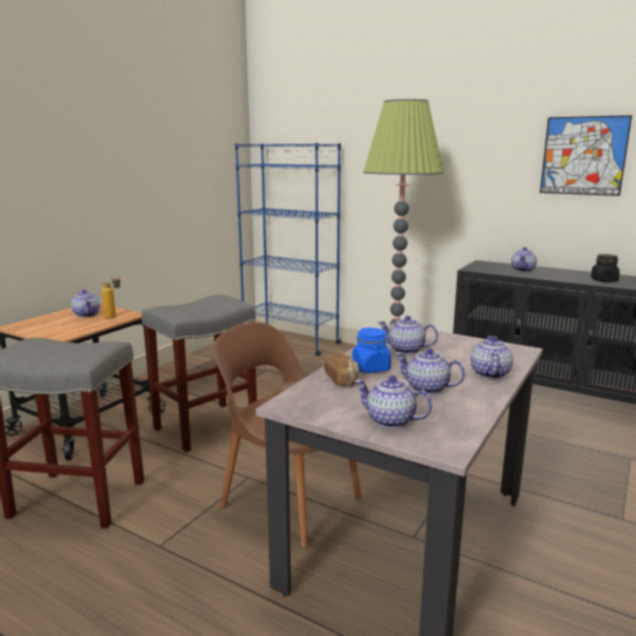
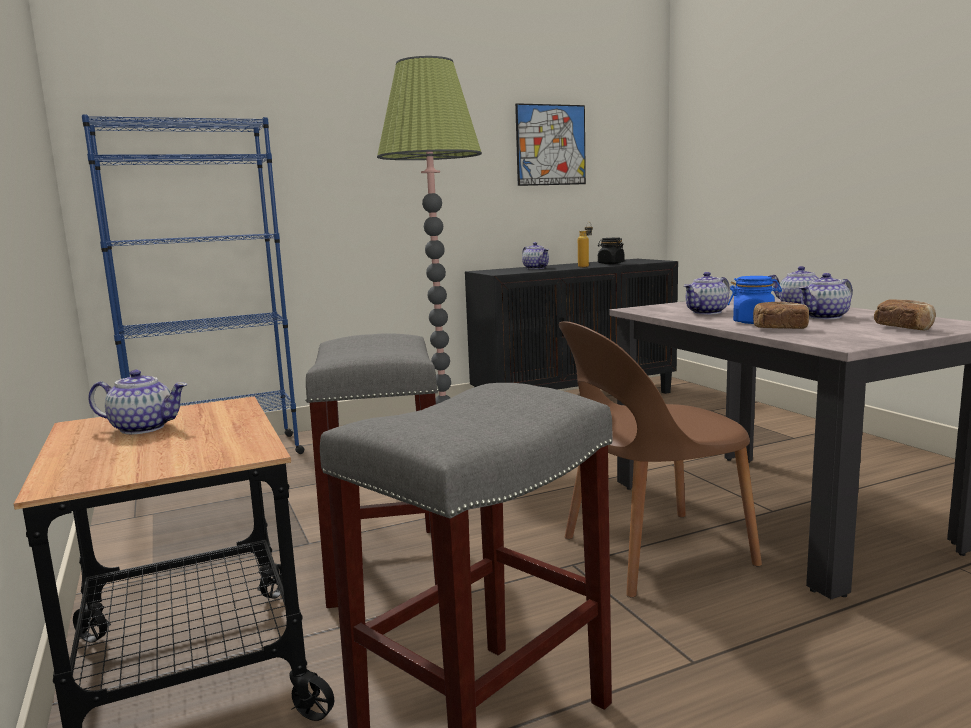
camera: 55 degrees left, 5 degrees down
(114, 317) = (218, 413): bottle -> bottle (586, 266)
(390, 420) = (904, 328): teapot -> bread

